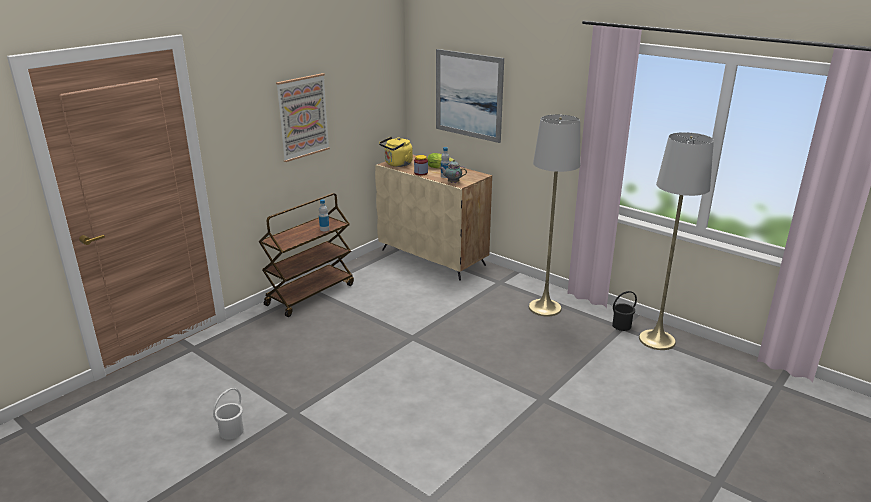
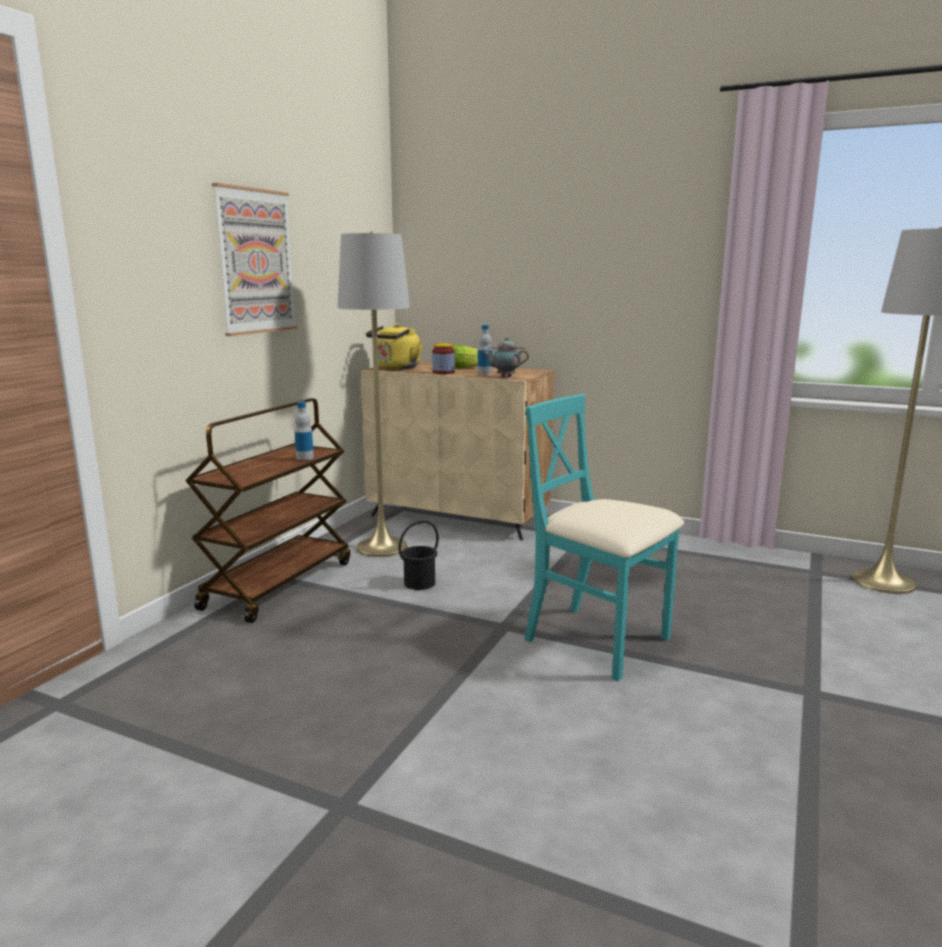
camera: 15 degrees left, 10 degrees down
(231, 431) = (202, 884): white bucket -> none
(455, 353) = (598, 641): none -> turquoise chair
(468, 95) = (507, 250): picture -> none
(544, 308) = (680, 560): grey floor lamp -> grey floor lamp (382, 547)
(621, 325) = (813, 570): black bucket -> black bucket (419, 583)

